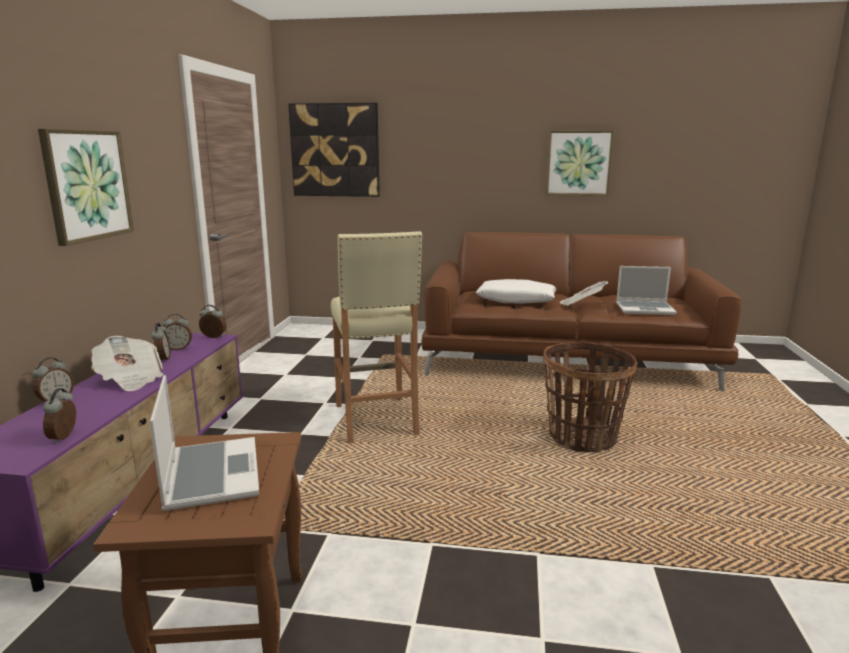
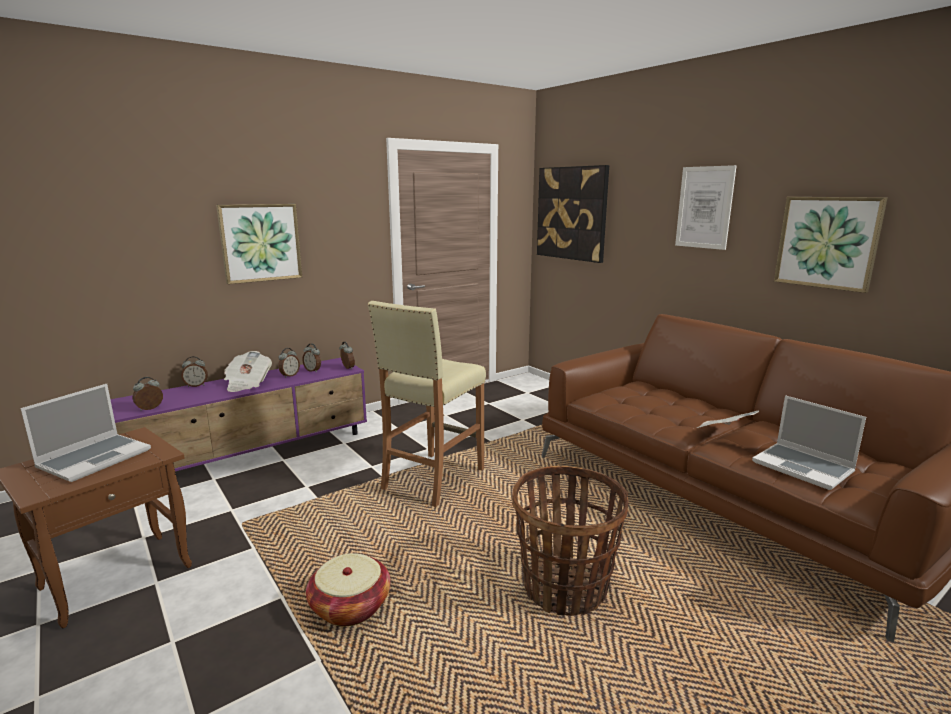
camera: 45 degrees right, 0 degrees up
(480, 140) = (704, 207): none -> picture
(492, 517) = (350, 607): none -> basket
(516, 300) = (661, 405): white pillow -> none

